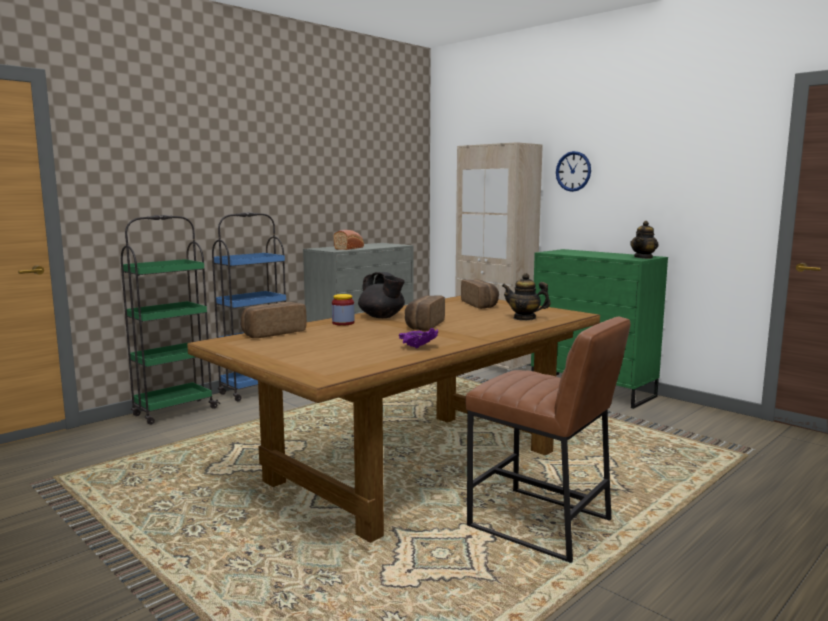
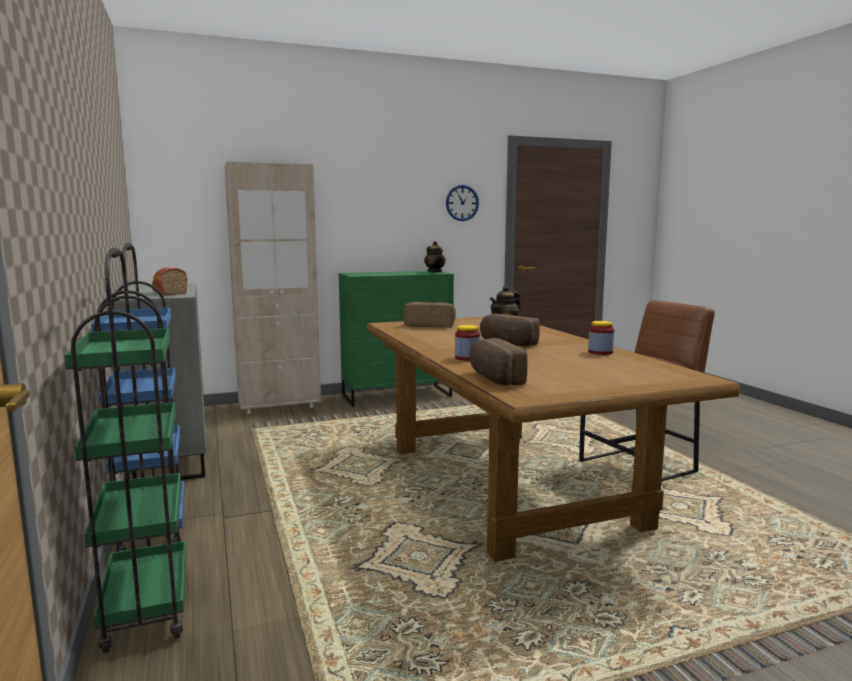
camera: 65 degrees left, 0 degrees up
(382, 317) = (451, 347): black teapot -> none
(418, 347) = (600, 352): purple bowl -> jar
(573, 171) = (340, 197): wall clock -> wall clock (462, 203)

